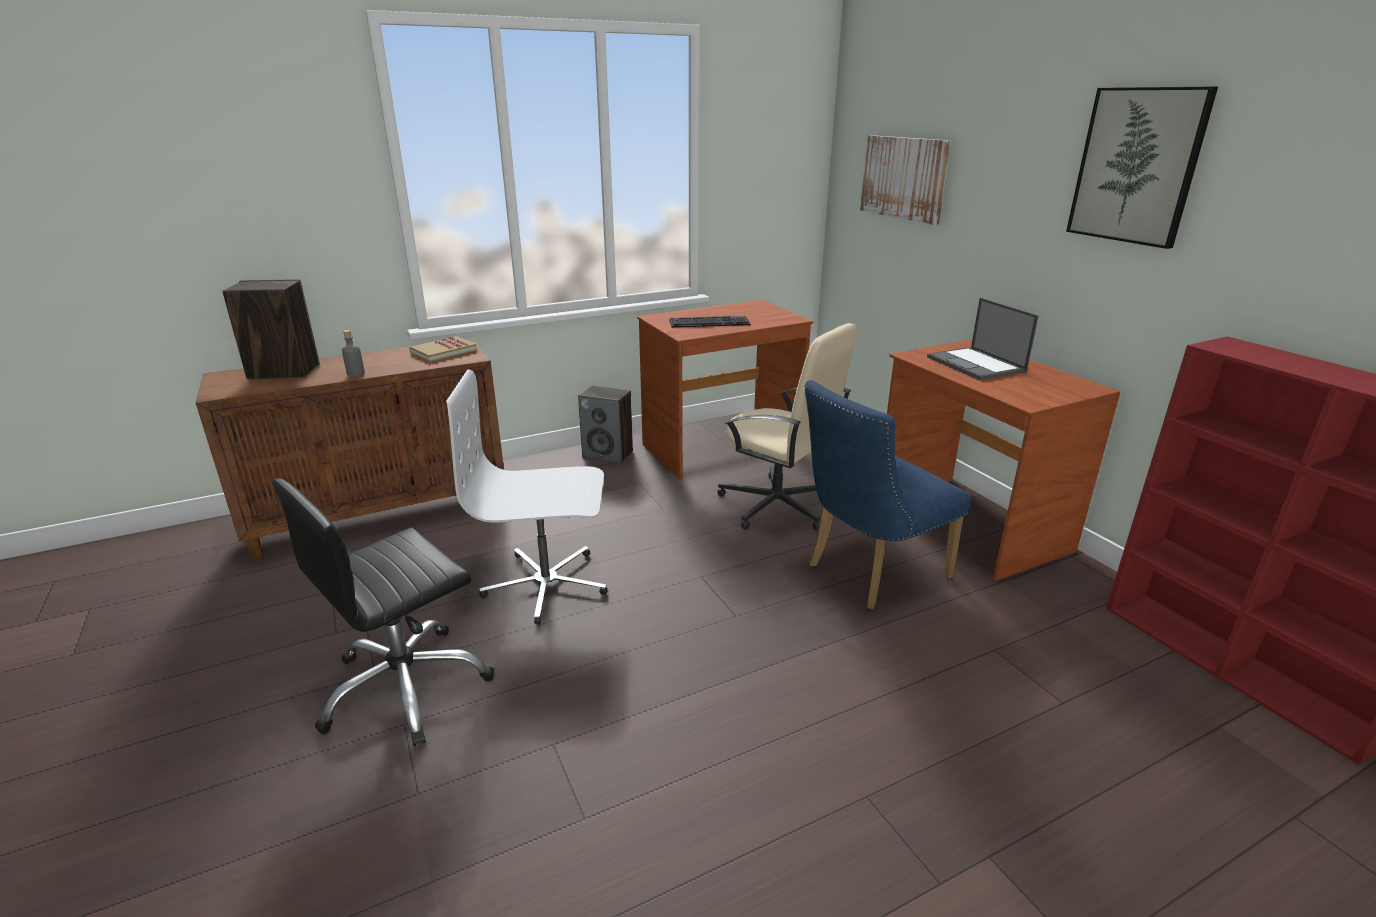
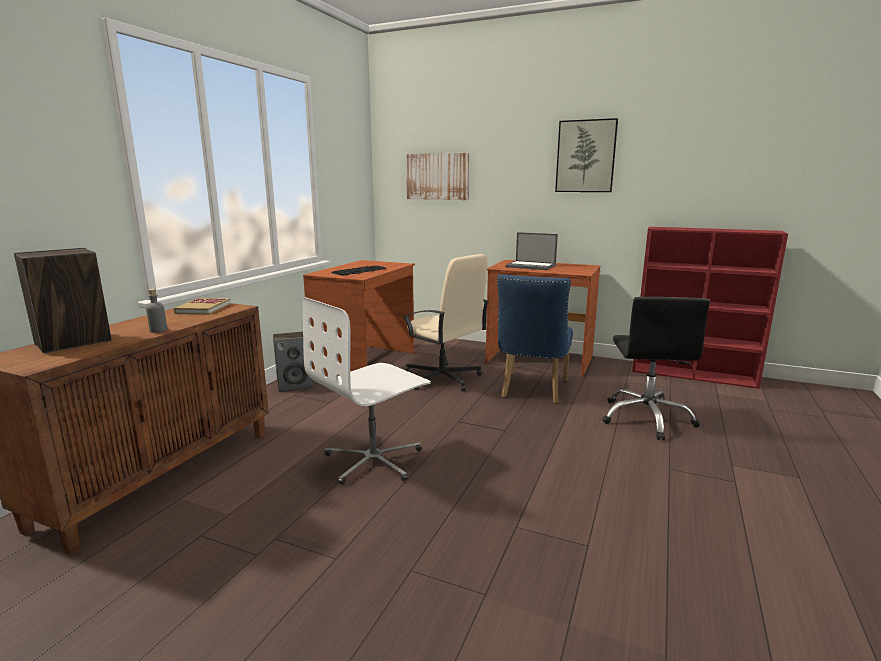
camera: 40 degrees left, 10 degrees down
(406, 687) = (375, 552): black office chair -> black office chair (646, 418)
(777, 505) = (443, 378): beige office chair -> beige office chair turned 45 degrees clockwise

